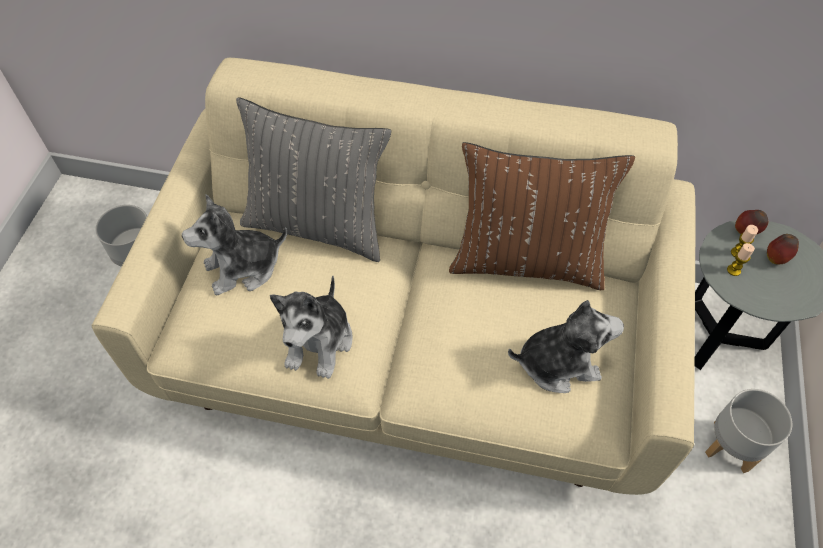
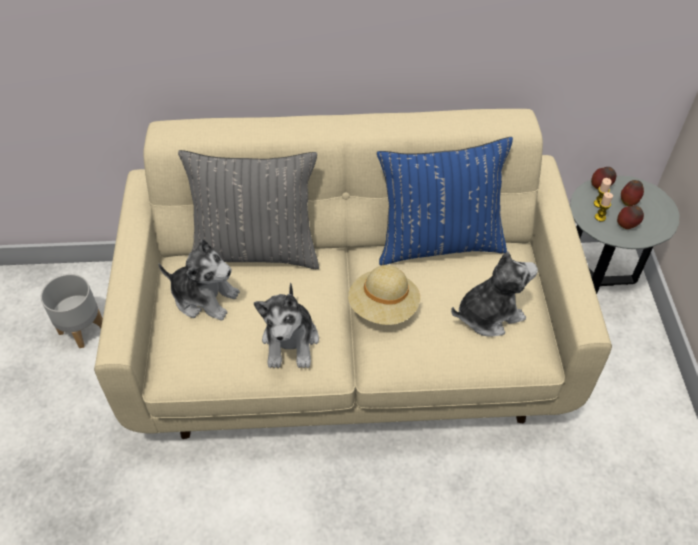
camera: 15 degrees left, 5 degrees down
(243, 268) = (204, 297): plush toy -> plush toy turned 120 degrees counterclockwise
(437, 325) = (383, 307): none -> beige hat
(526, 261) = (438, 243): brown pillow -> blue pillow
(729, 446) = (629, 363): grey planter -> none
(764, 288) = (626, 226): none -> apple

